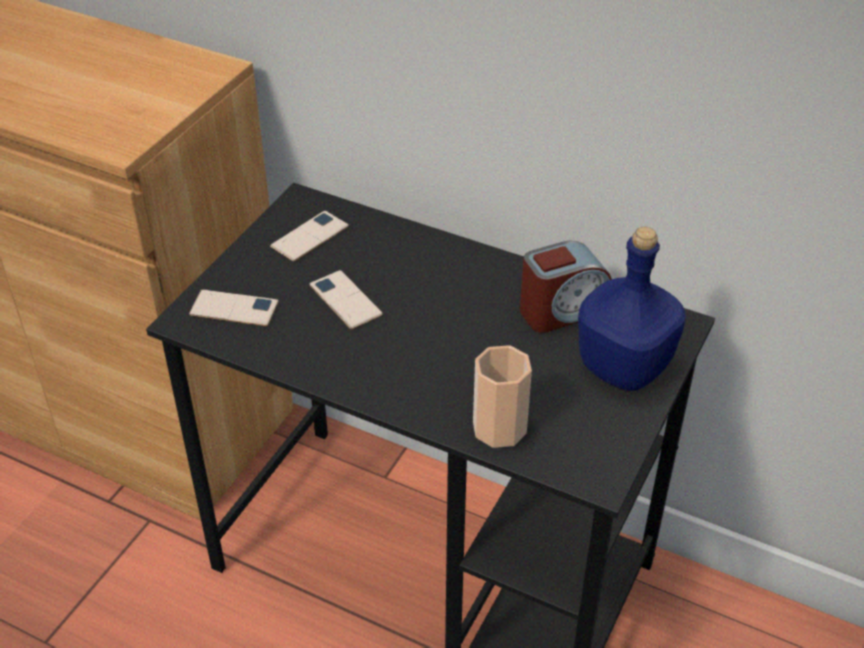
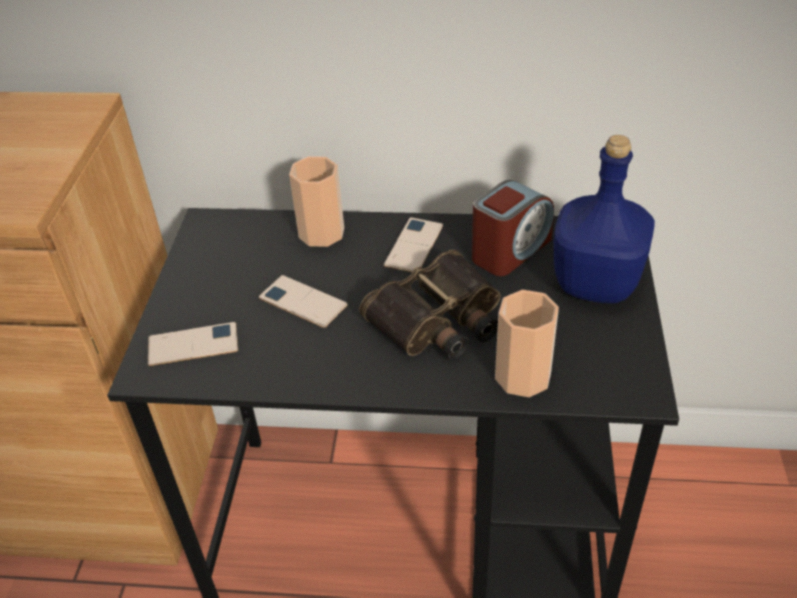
camera: 20 degrees left, 0 degrees up
(310, 237) = (233, 253): phone -> phone (414, 245)
(397, 241) = (321, 233): none -> cup
(455, 354) = (439, 320): none -> binoculars

